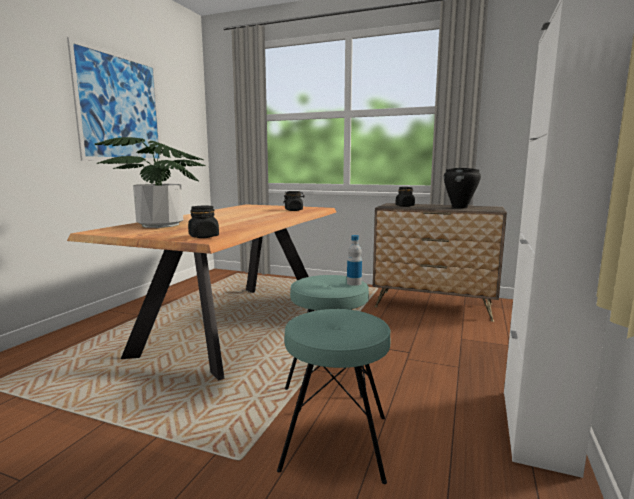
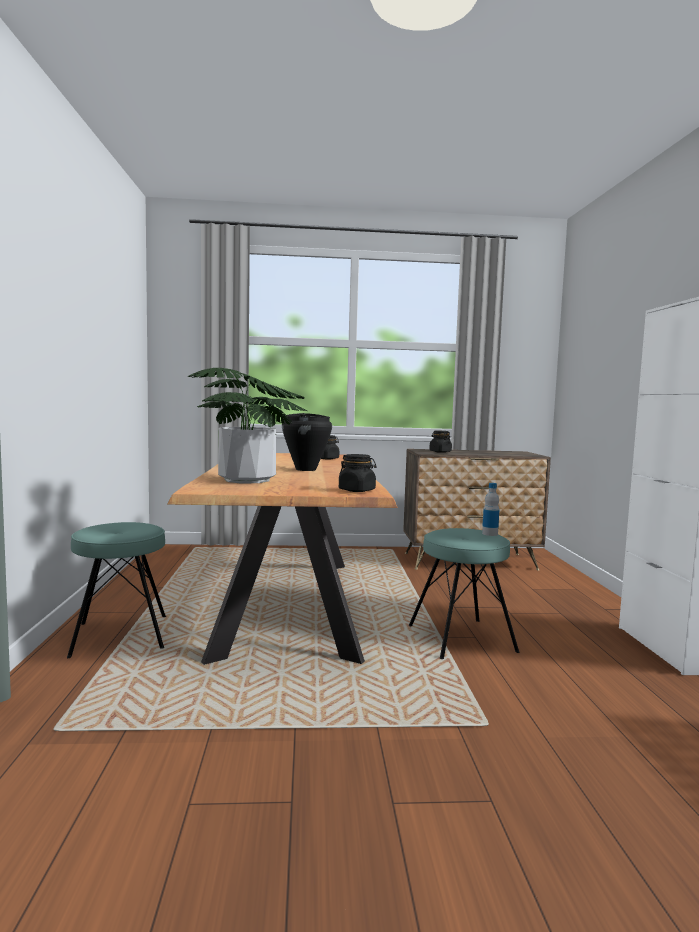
camera: 25 degrees left, 5 degrees down
(120, 108) = (91, 317): picture -> none
(335, 442) = (545, 692): turquoise stool -> turquoise stool (120, 636)
(460, 207) = (495, 452): black cooking pot -> black cooking pot (306, 469)

